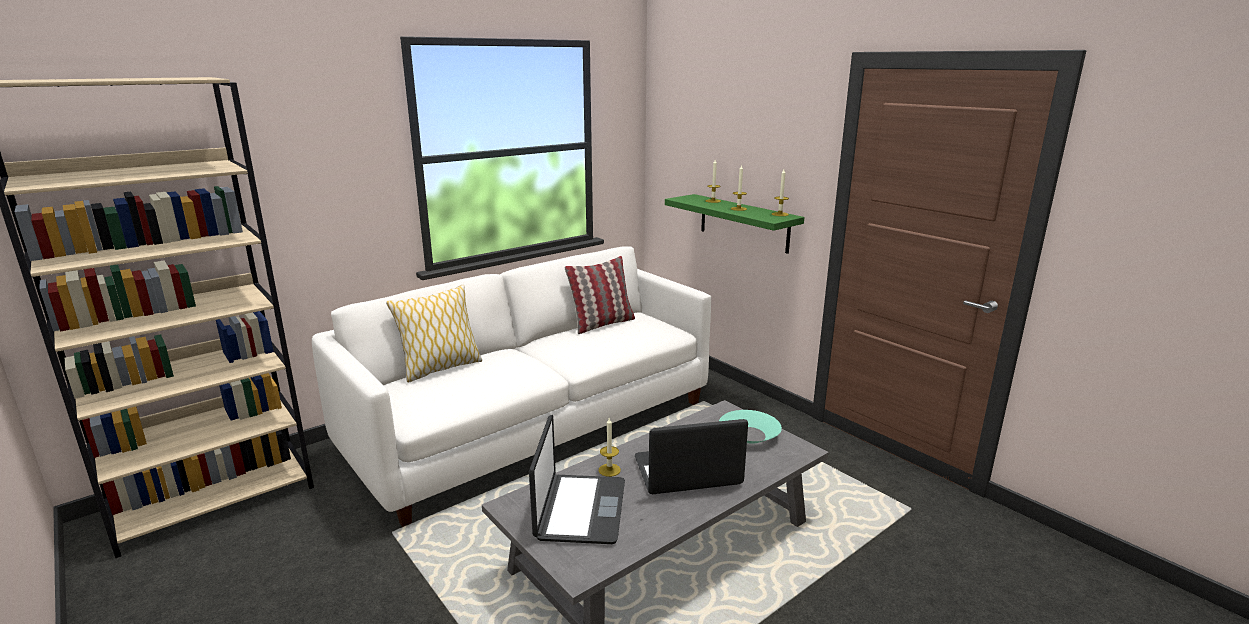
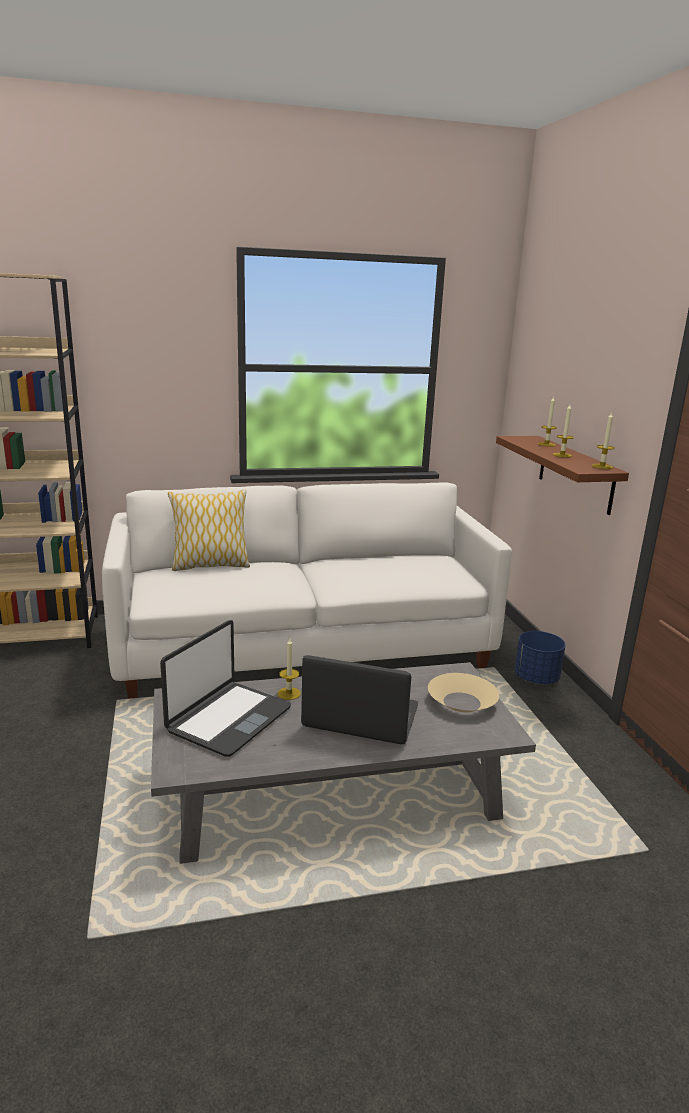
camera: 25 degrees right, 0 degrees up
(601, 324) = (394, 558): pillow -> none
(740, 401) = (536, 678): none -> blue planter
(743, 223) = (575, 474): green shelf -> brown shelf
(748, 435) = (461, 702): turquoise bowl -> beige bowl

